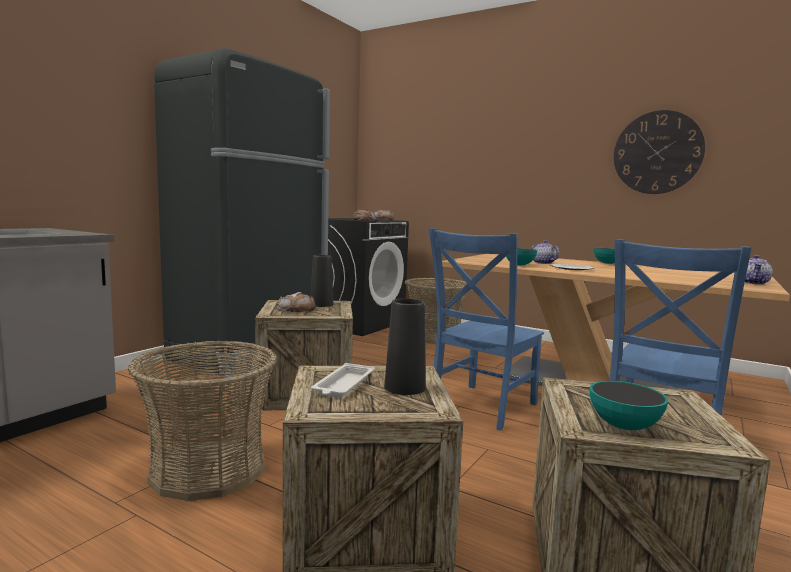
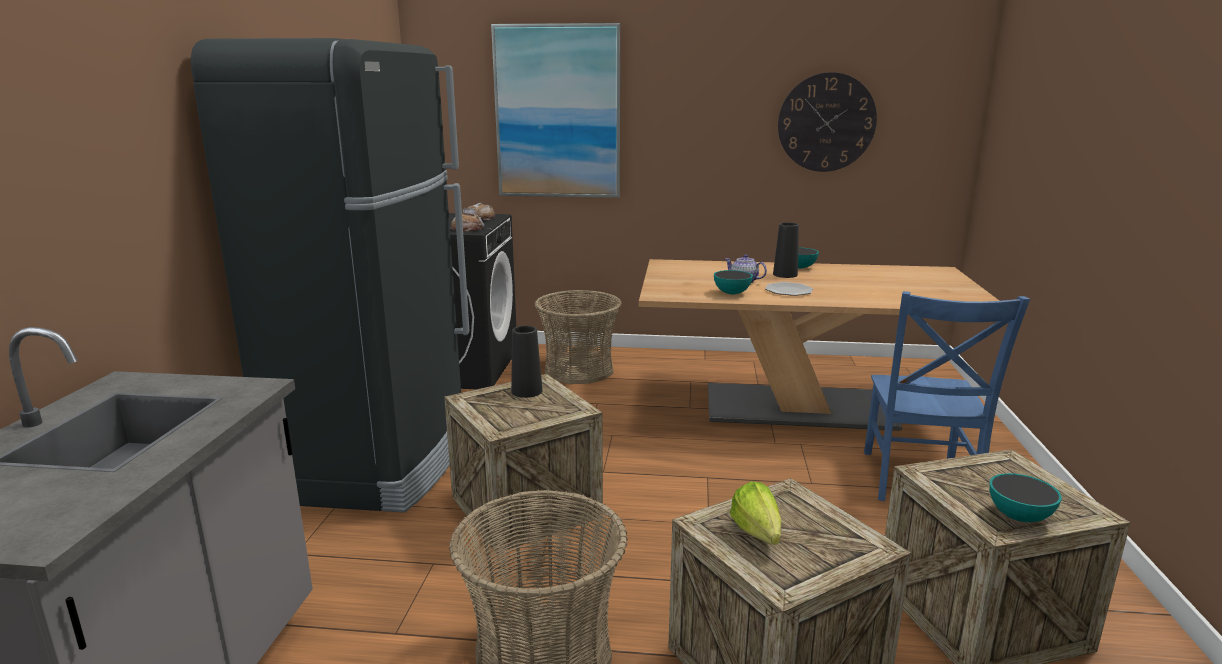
camera: 25 degrees left, 10 degrees up
(296, 309) = (513, 410): bread -> none
(343, 385) = (758, 537): white tray -> lettuce
(405, 387) = (811, 521): black vase -> black vase (785, 274)
(448, 151) = (557, 112): none -> picture
(481, 407) = (729, 472): blue chair -> none
(753, 283) = (965, 291): teapot -> none

